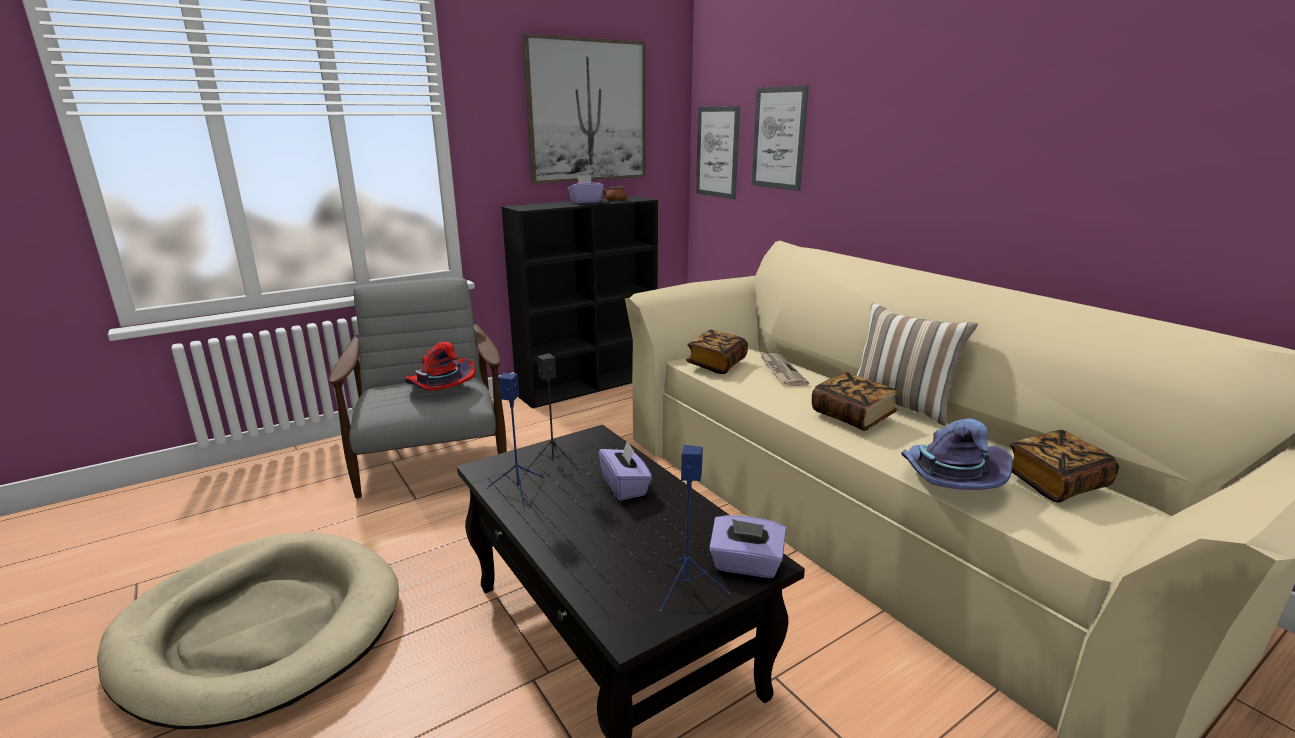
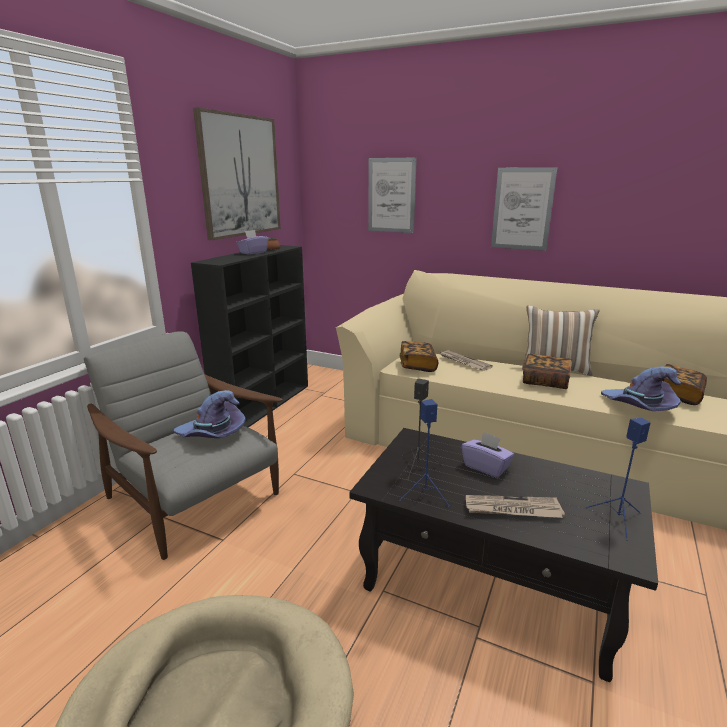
camera: 30 degrees left, 0 degrees up
(439, 388) = (212, 434): red hat -> purple hat
(583, 534) = (512, 509): none -> newspaper
(717, 152) = (331, 207): picture -> picture (522, 209)
(745, 565) = (621, 492): purple tissue box -> none

